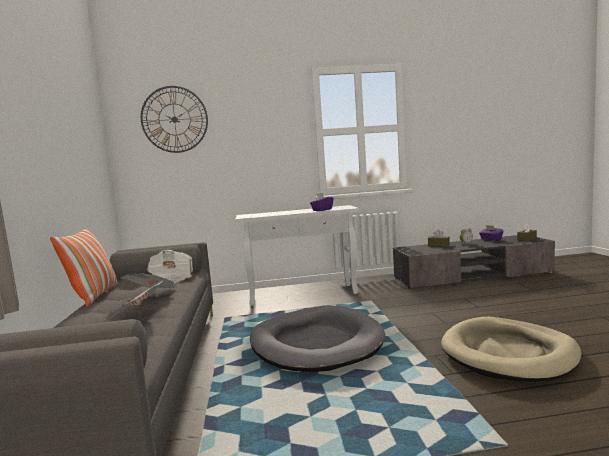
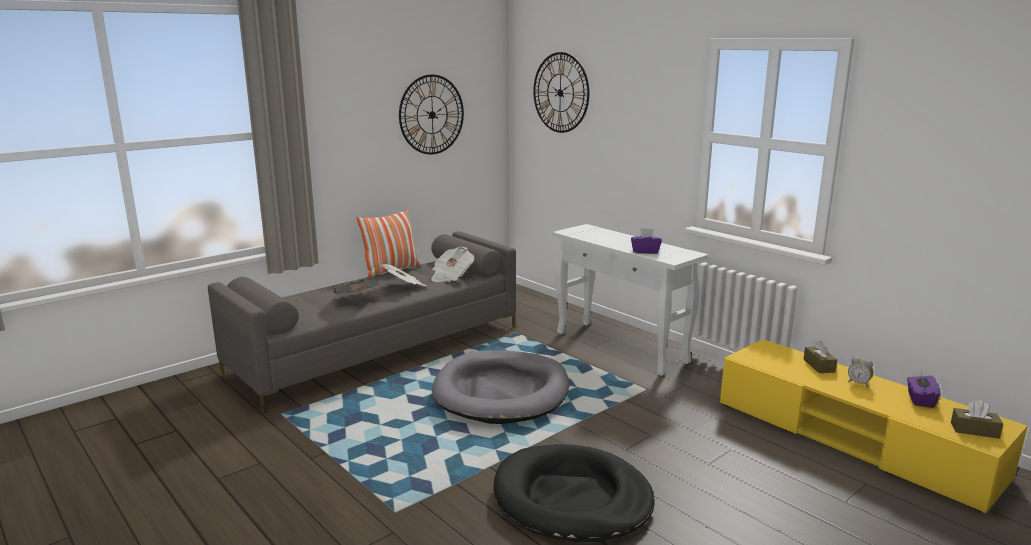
camera: 55 degrees right, 10 degrees up
(69, 132) = (432, 115): none -> wall clock
(471, 276) = (852, 439): grey tv stand -> yellow tv stand
(508, 353) = (572, 498): beige dog bed -> black dog bed

